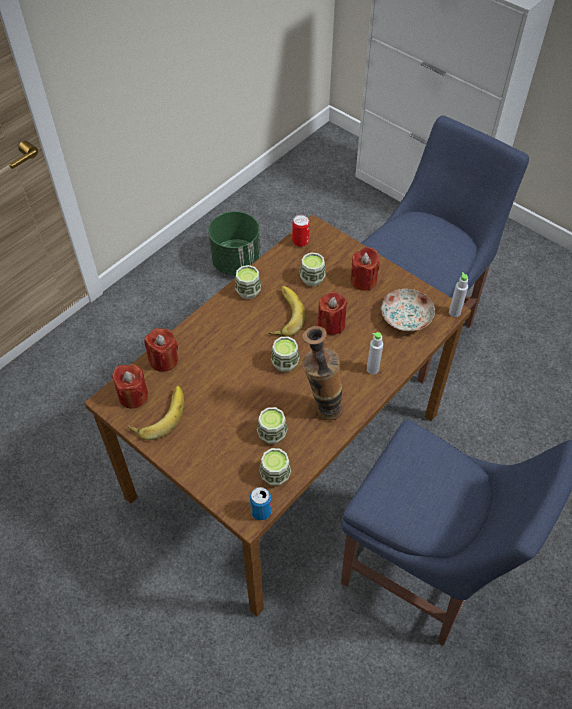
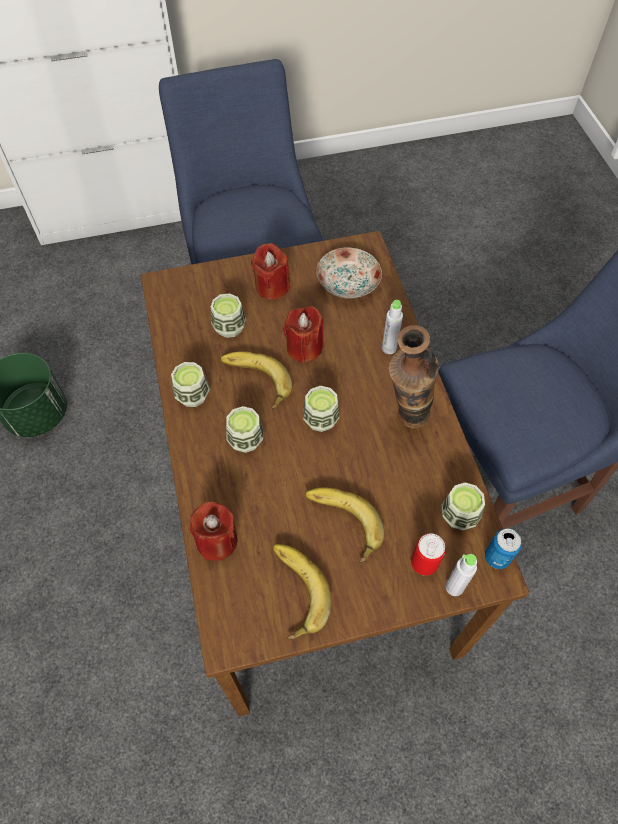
camera: 55 degrees left, 5 degrees up
(133, 396) = (243, 606): red candle -> none
(219, 414) = (341, 524): none -> banana
(272, 434) = (404, 487): cup -> cup (245, 440)
(300, 242) = (169, 307): can -> can (424, 563)
(454, 312) = (373, 243): grey bottle -> grey bottle (454, 587)

